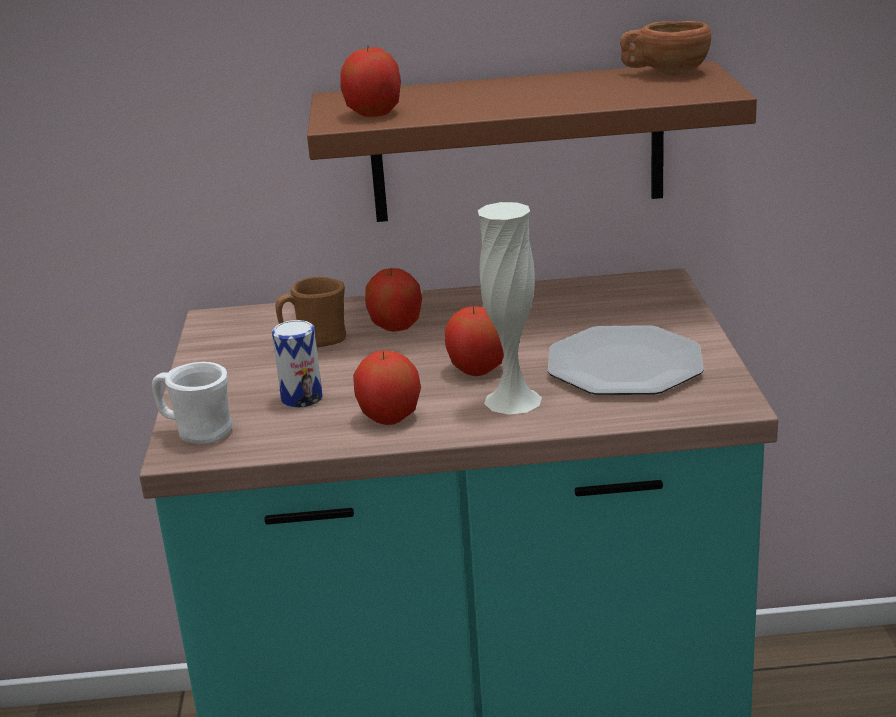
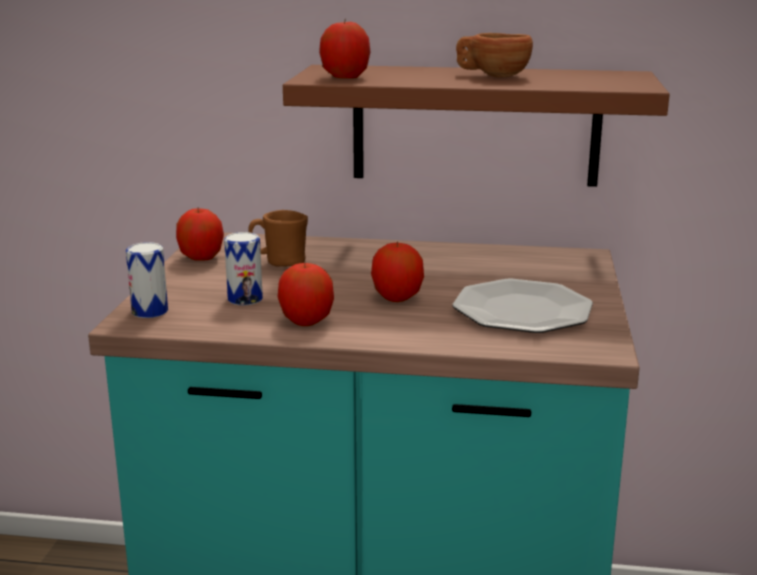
camera: 10 degrees right, 5 degrees down
(197, 433) = (150, 311): white mug -> can
(396, 327) = (348, 261): apple -> apple (201, 258)
(513, 400) = (414, 322): white vase -> none
(664, 72) = (602, 74): brown cup -> brown cup (492, 76)

